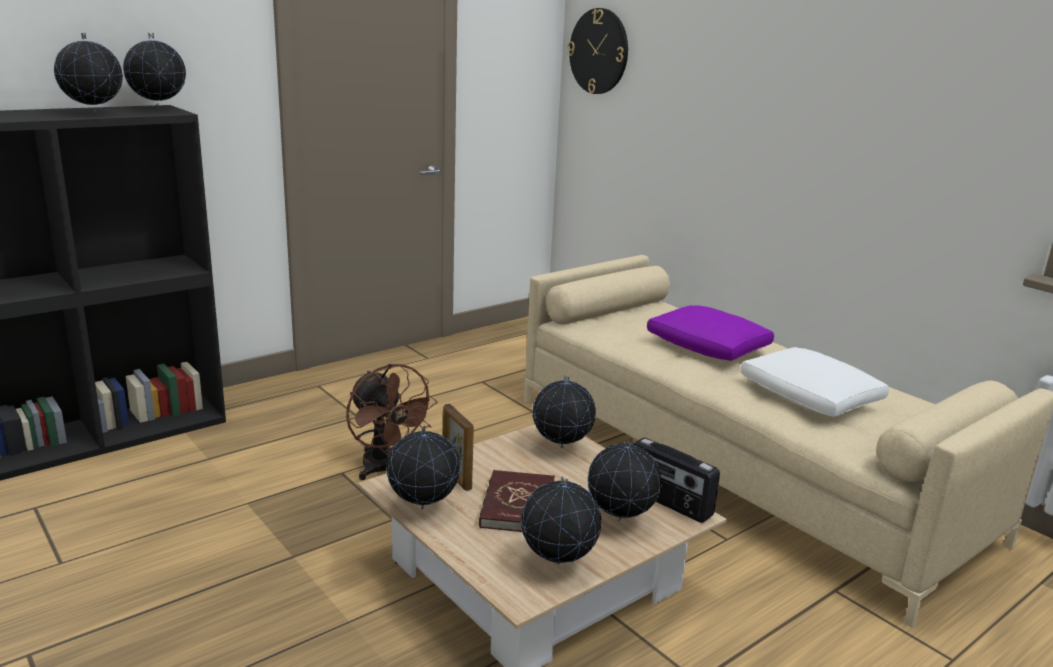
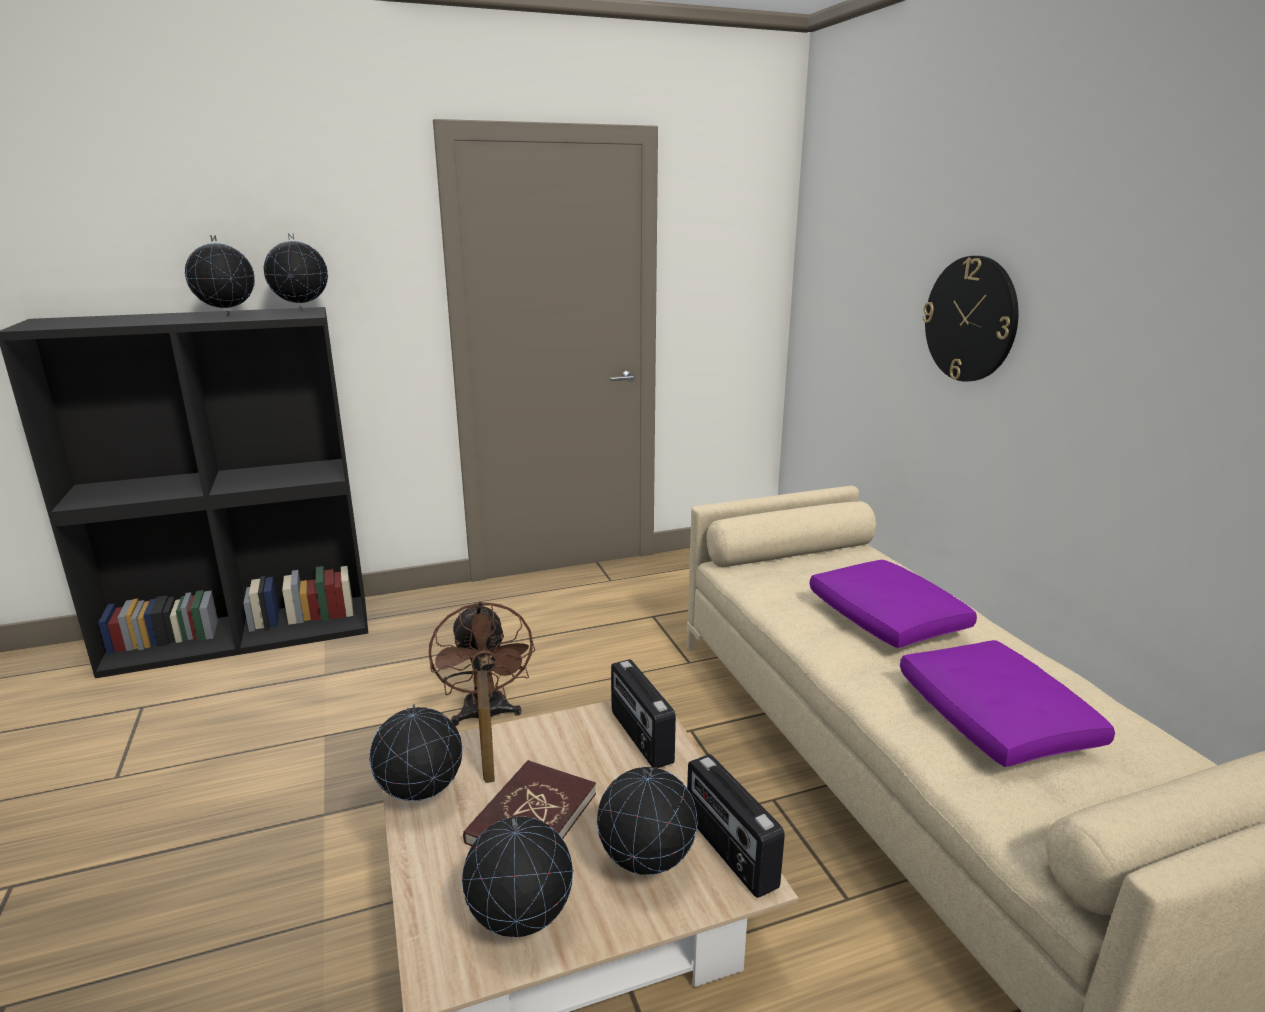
camera: 20 degrees right, 0 degrees up
(561, 448) = (640, 737): globe -> radio
(599, 51) = (828, 240): wall clock -> wall clock (970, 319)
(810, 398) = (996, 721): white pillow -> purple pillow

